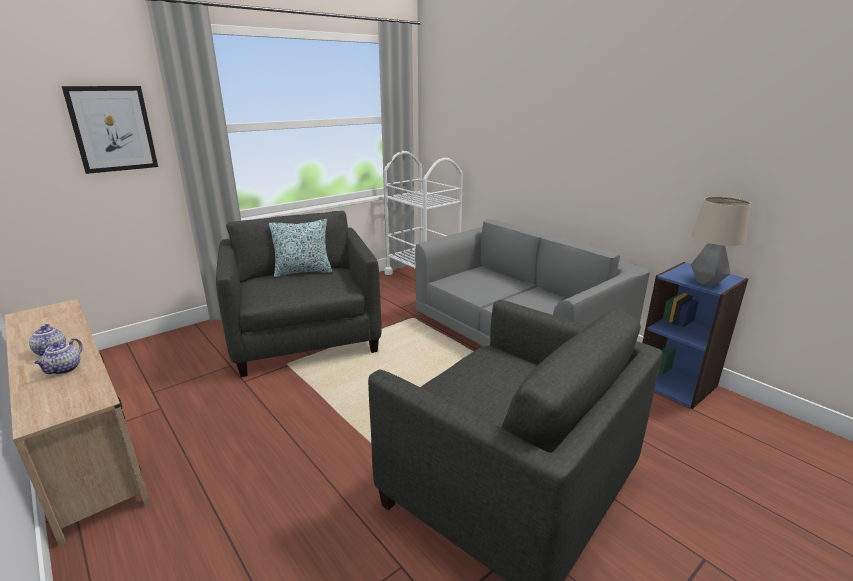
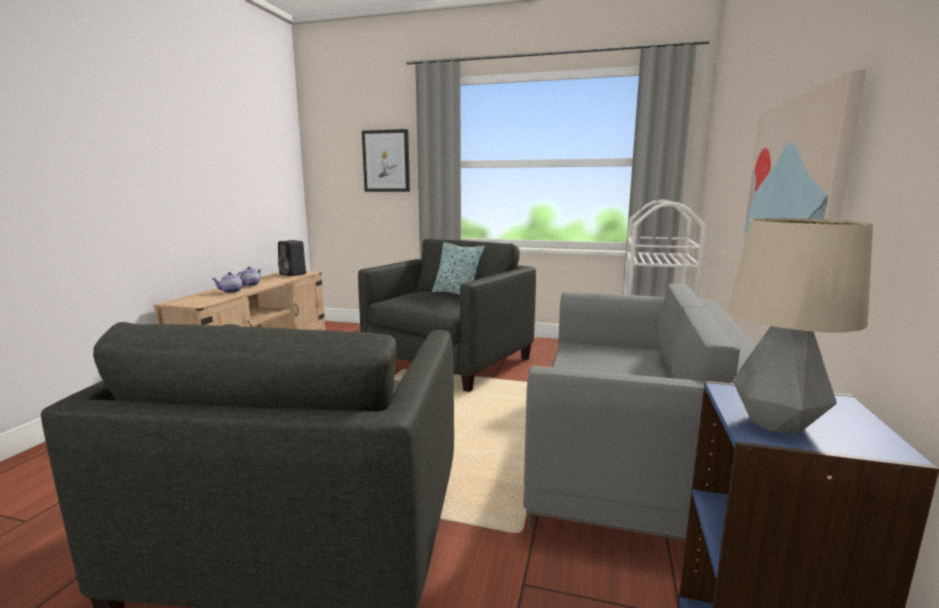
camera: 55 degrees right, 10 degrees down
(50, 315) = (293, 274): none -> black speaker
(600, 156) = (796, 177): none -> picture

